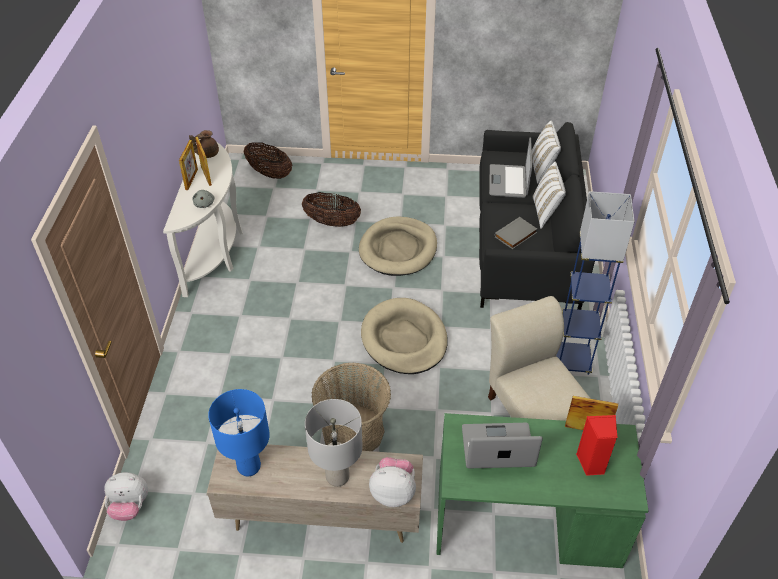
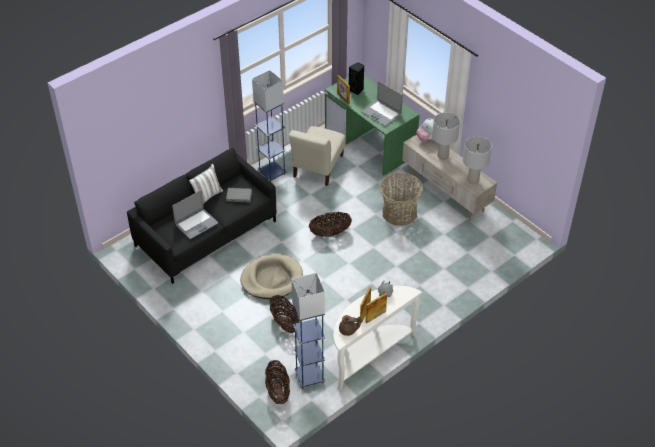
camera: 135 degrees left, 0 degrees up
(130, 506) = (521, 249): plush toy -> none
(249, 467) = (473, 180): blue table lamp -> grey table lamp
(253, 199) = (309, 377): none -> blue floor lamp
(404, 339) = (330, 233): beige dog bed -> basket
(542, 169) = (168, 218): white pillow -> none
(591, 463) = (356, 90): red speaker -> black speaker

